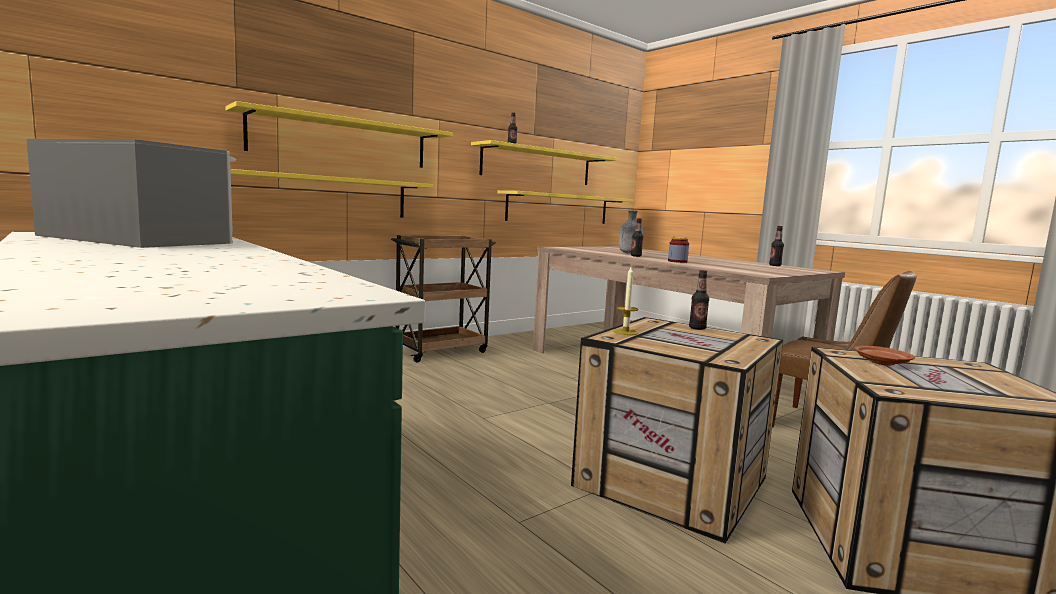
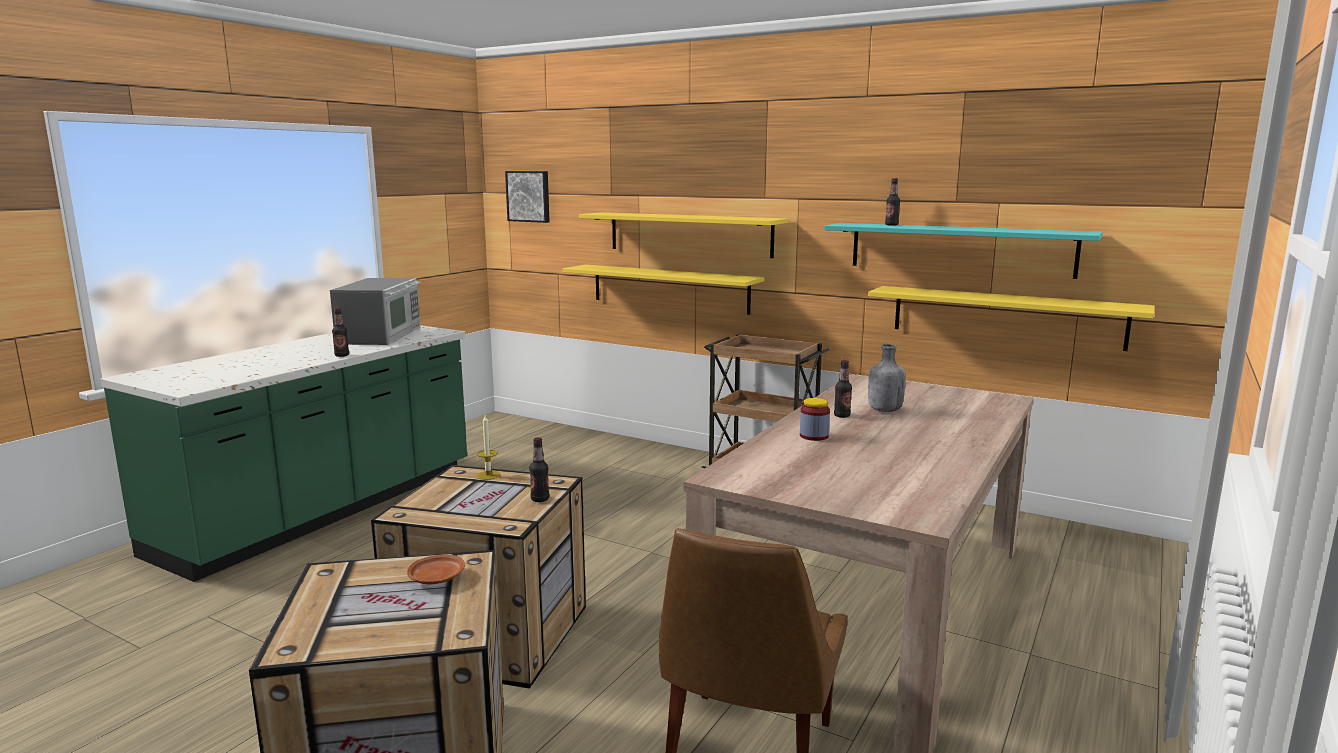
camera: 70 degrees right, 5 degrees up
(84, 67) = (529, 196): none -> picture
(537, 165) = (959, 249): yellow shelf -> turquoise shelf
(775, 265) = (929, 489): bottle -> bottle (342, 355)

